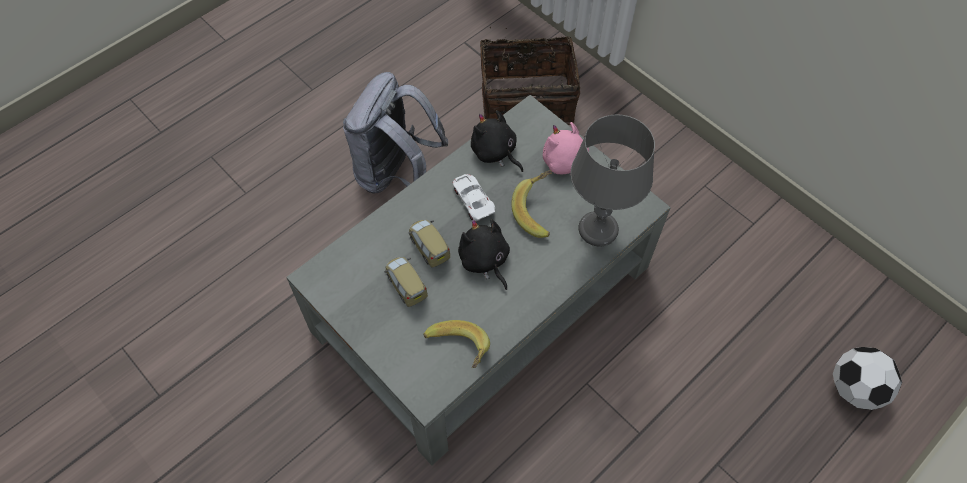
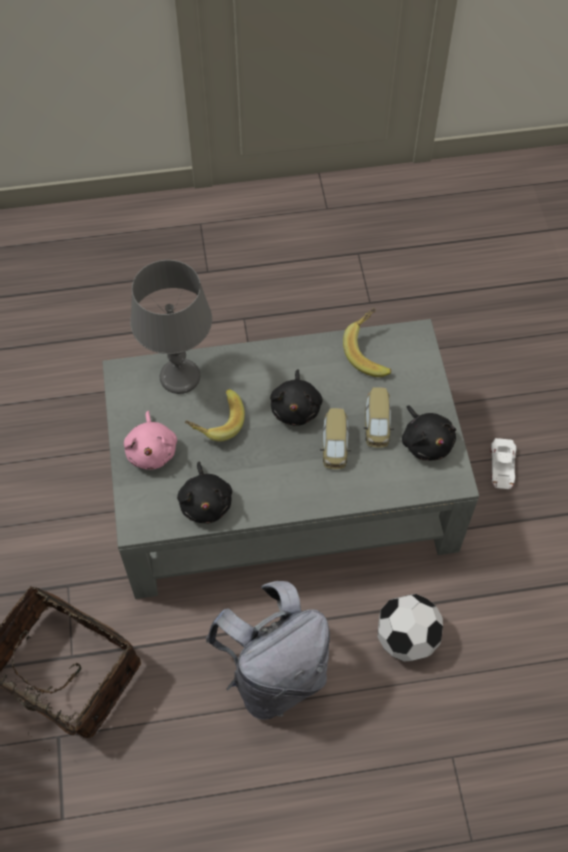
camera: 145 degrees left, 0 degrees up
(356, 296) = (426, 441): none -> black plush toy
(473, 199) = (264, 467): white toy car -> white toy car (502, 467)
(854, 388) = (62, 256): football -> football (406, 638)

